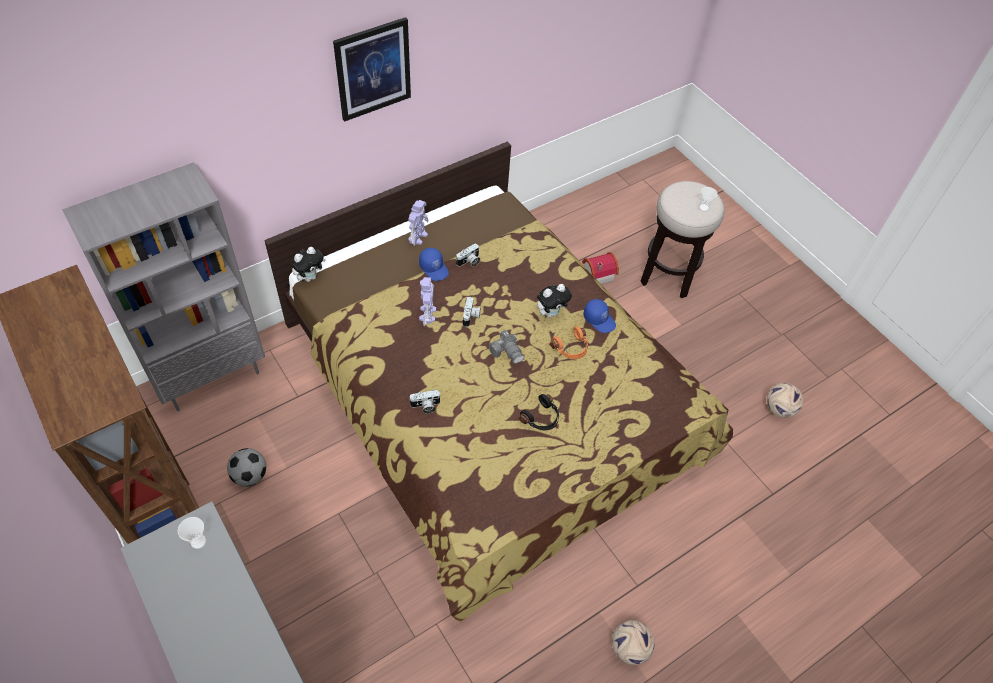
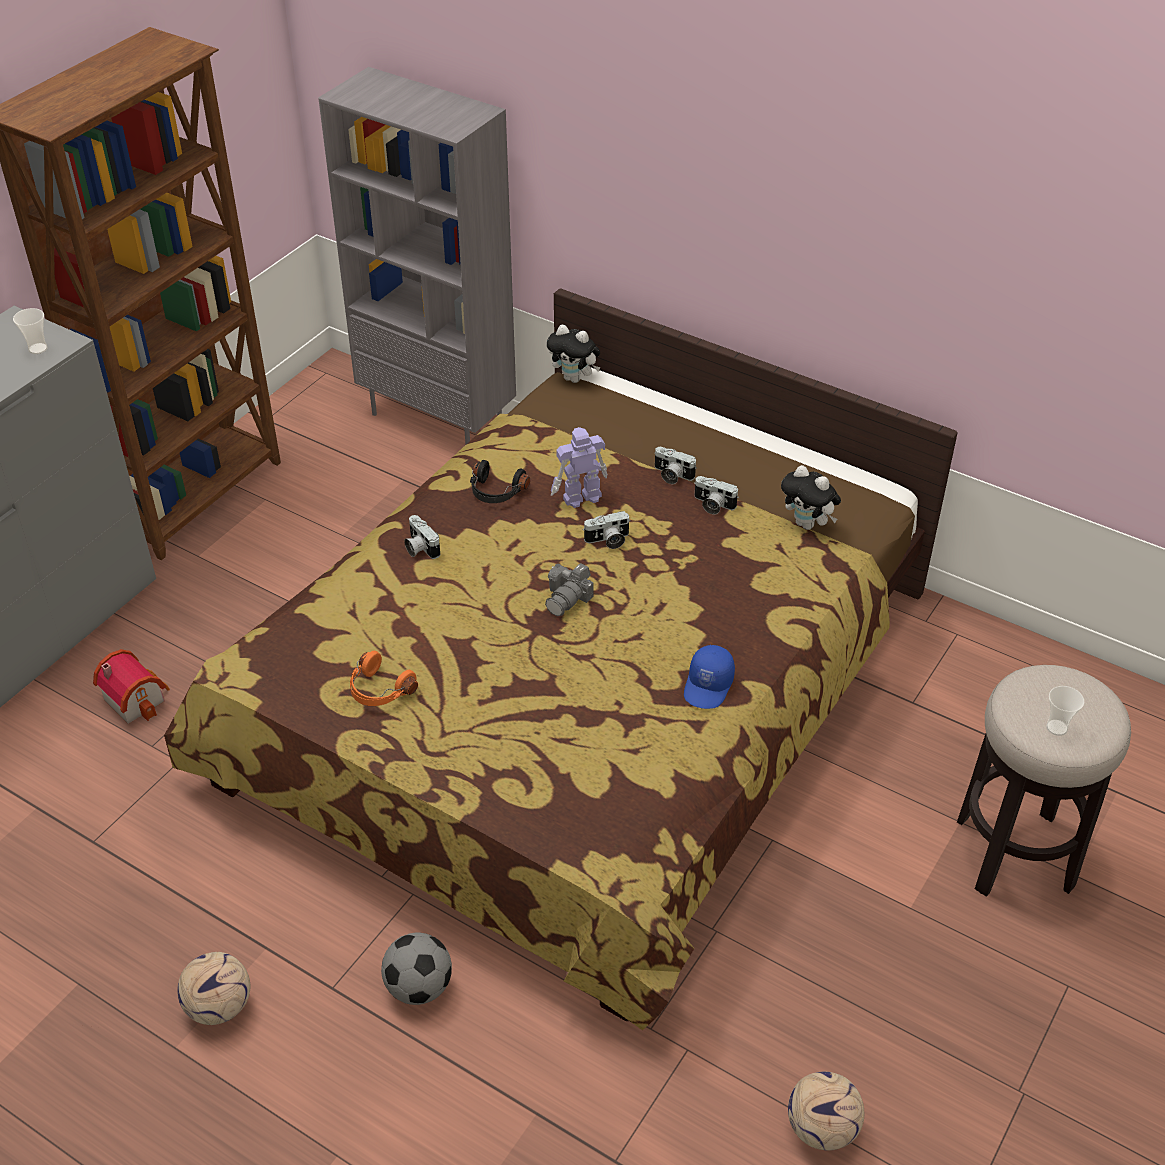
camera: 70 degrees right, 10 degrees down
(250, 475) = (314, 508): football -> football (419, 987)
(373, 69) = (756, 140): picture -> none
(418, 236) = (725, 444): toy robot -> none
(434, 268) = (671, 475): blue cap -> camera
(541, 418) = (468, 672): black headphones -> black headphones (496, 492)
(551, 312) = (680, 624): plush toy -> plush toy (808, 524)
(571, 348) = (624, 668): orange headphones -> orange headphones (379, 690)
(596, 274) = (927, 747): toy house -> toy house (137, 698)

